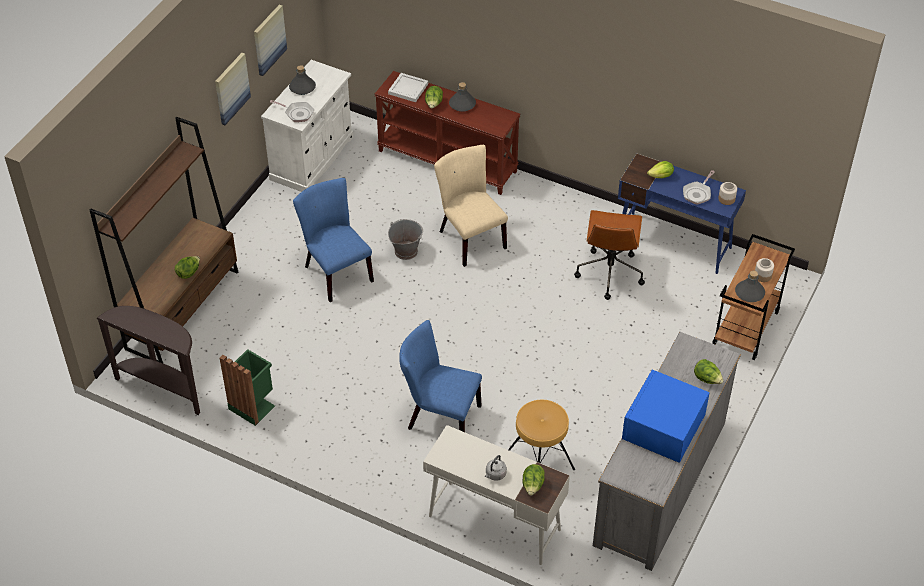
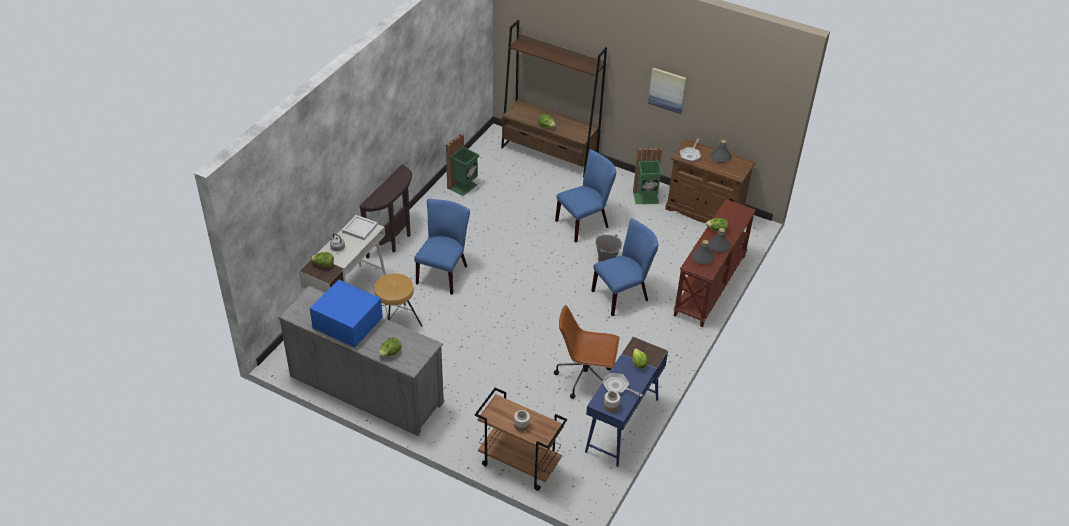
camera: 90 degrees right, 5 degrees down
(163, 387) = (482, 149): brown console table -> brown console table (394, 240)
(269, 39) = (718, 100): picture -> none
(284, 211) = (646, 198): none -> green trash can
(312, 158) = (704, 211): white cabinet -> brown cabinet
(408, 88) = (734, 216): white tray -> white tray (360, 228)
(469, 237) = (623, 295): beige chair -> blue chair
(749, 293) = (501, 413): grey bottle -> grey bottle (702, 258)

